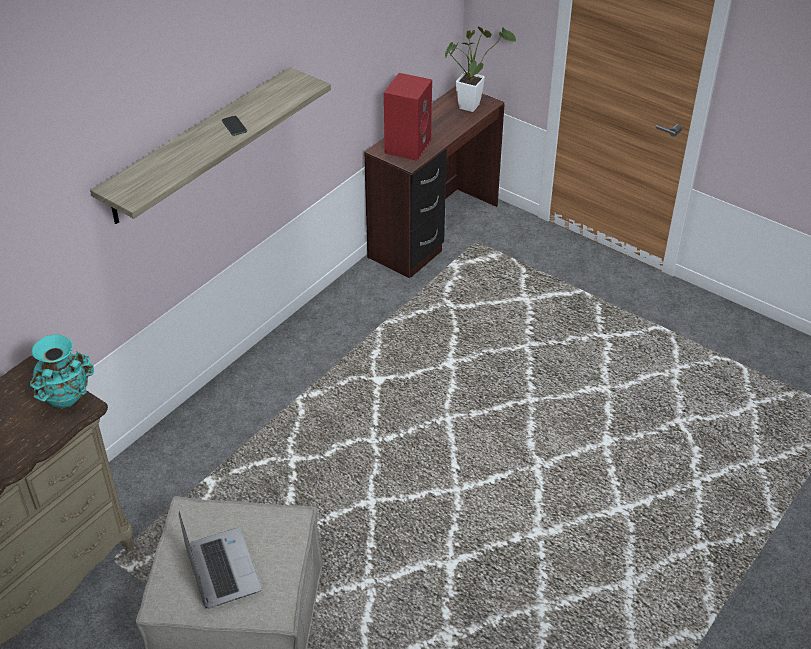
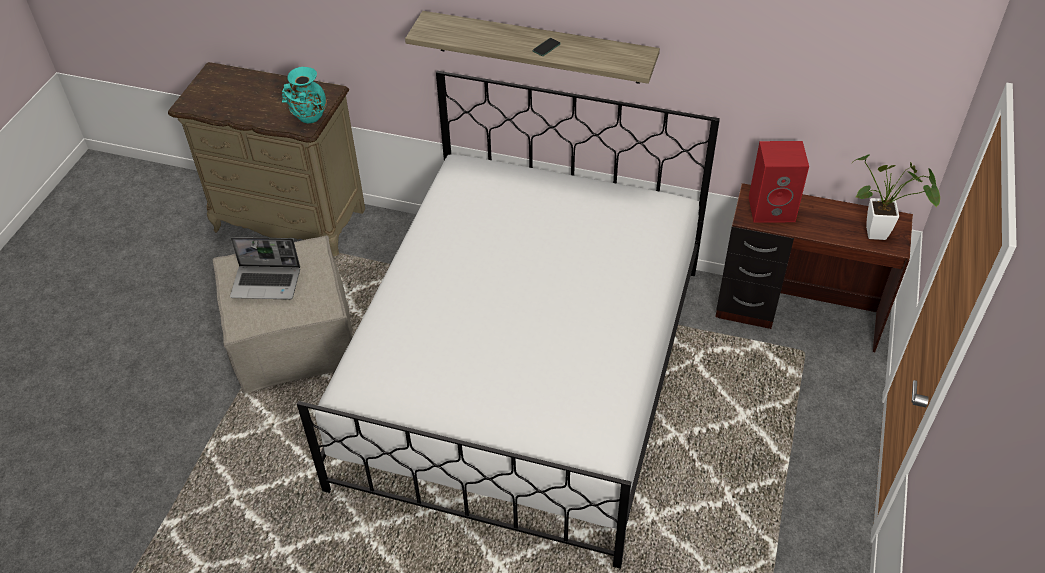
camera: 70 degrees right, 5 degrees up
(221, 568) = (267, 283): laptop -> laptop turned 45 degrees clockwise
(404, 426) = (525, 372): none -> white bed

